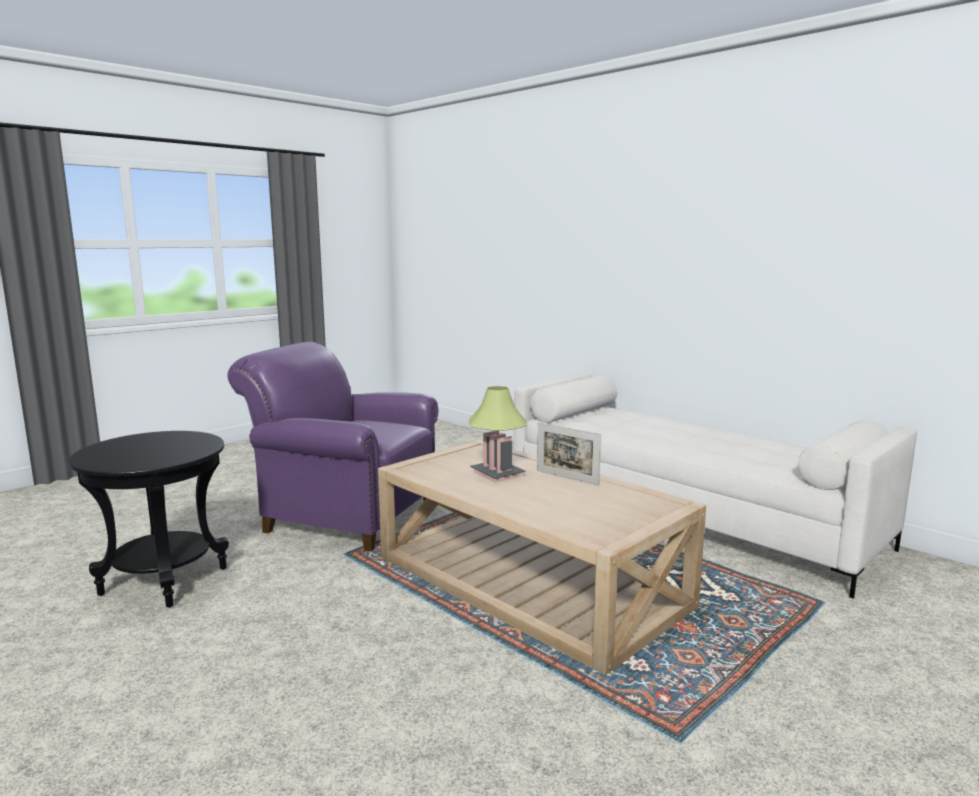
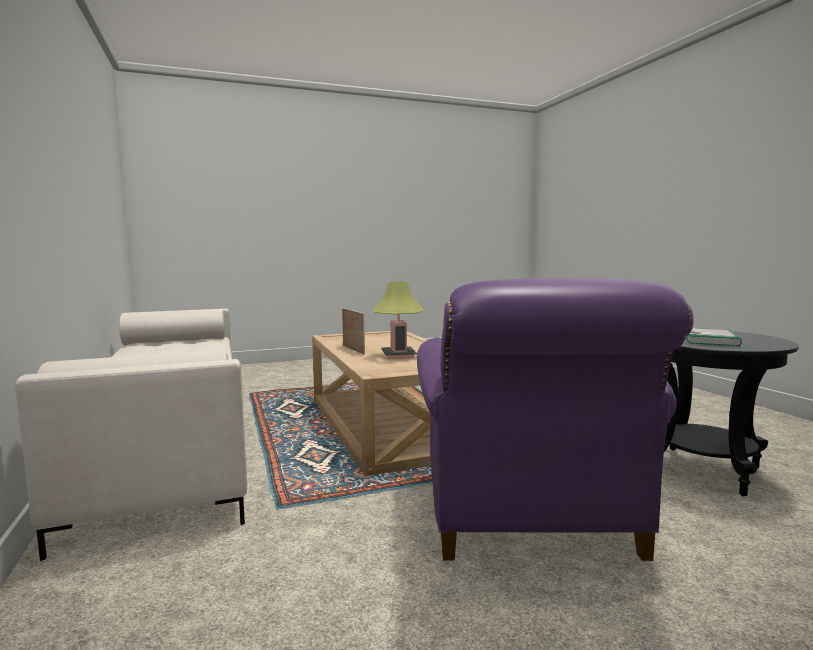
camera: 155 degrees left, 5 degrees down
(160, 445) = (710, 340): none -> book
(344, 515) = (528, 517): purple armchair -> purple armchair turned 45 degrees clockwise

